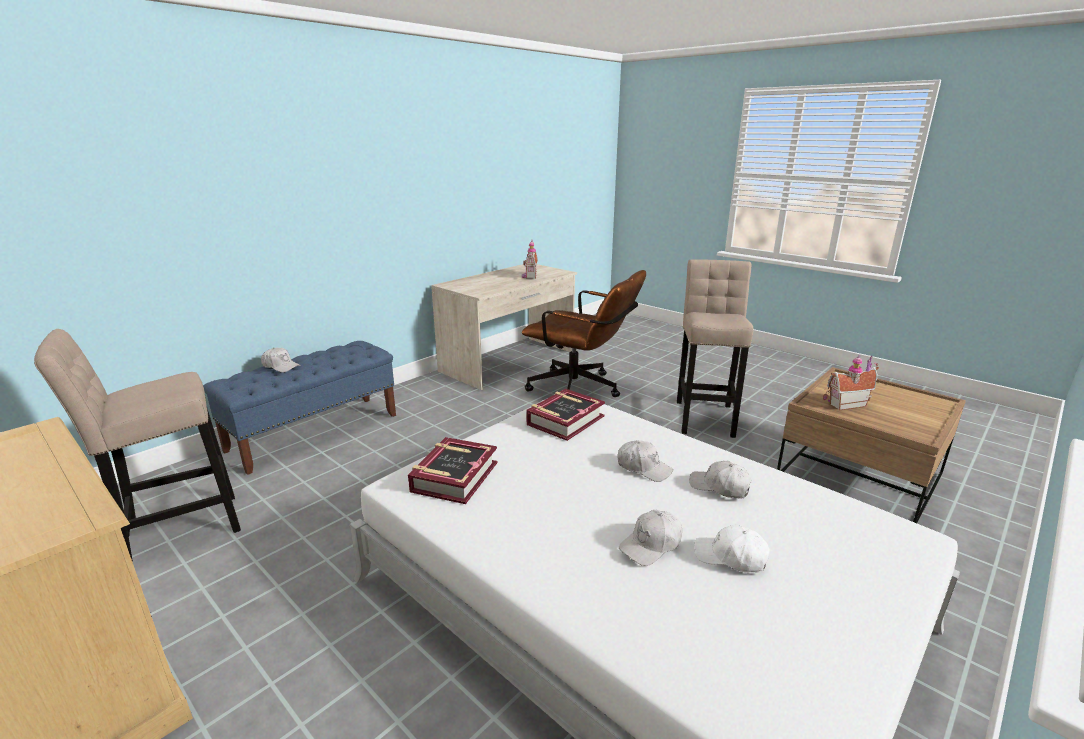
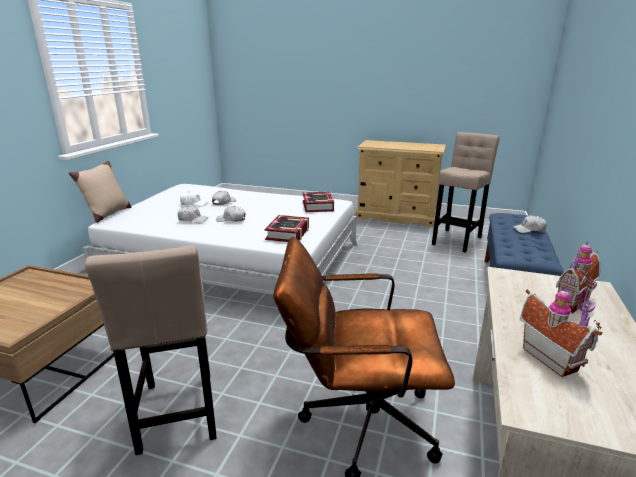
camera: 155 degrees right, 0 degrees up
(844, 404) = (57, 293): toy house -> toy house (576, 304)
(952, 575) = (107, 214): none -> beige pillow

